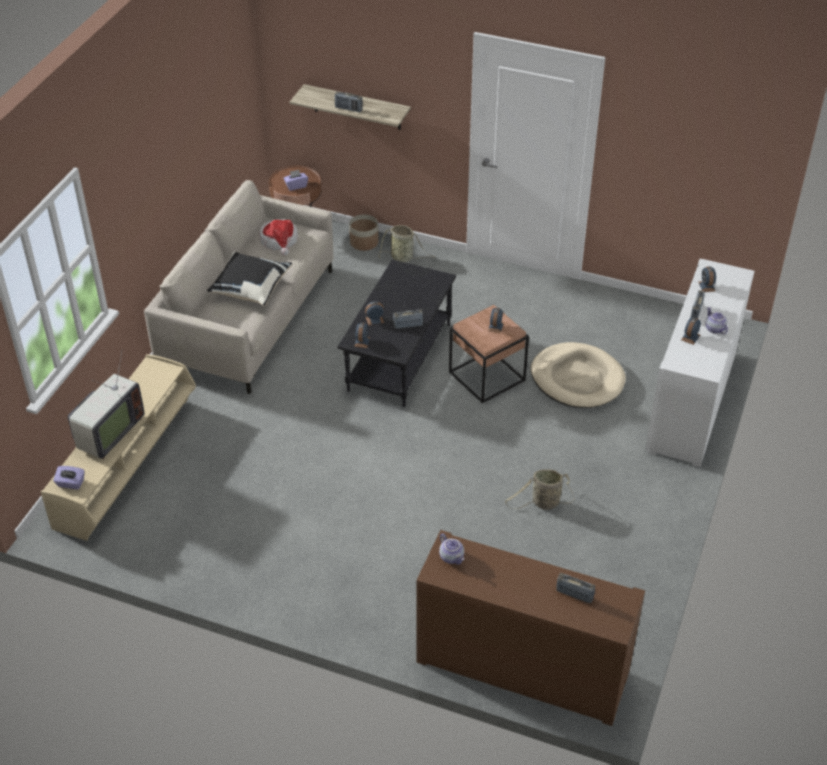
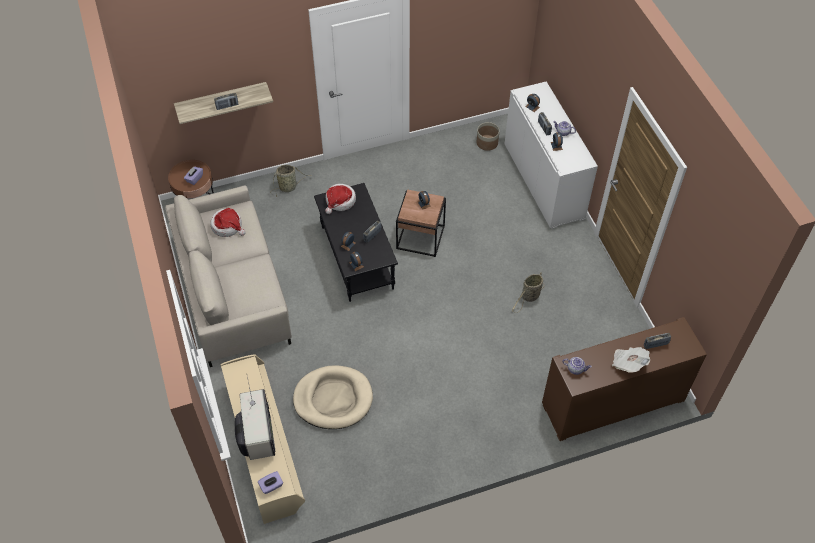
camera: 40 degrees left, 10 degrees up
(250, 288) = (246, 272): black pillow -> none
(364, 242) = (252, 191): planter -> planter (487, 143)
(411, 278) = (340, 201): none -> hat
(519, 591) = (628, 363): none -> newspaper
(577, 379) = (471, 206): beige dog bed -> beige dog bed (333, 399)

